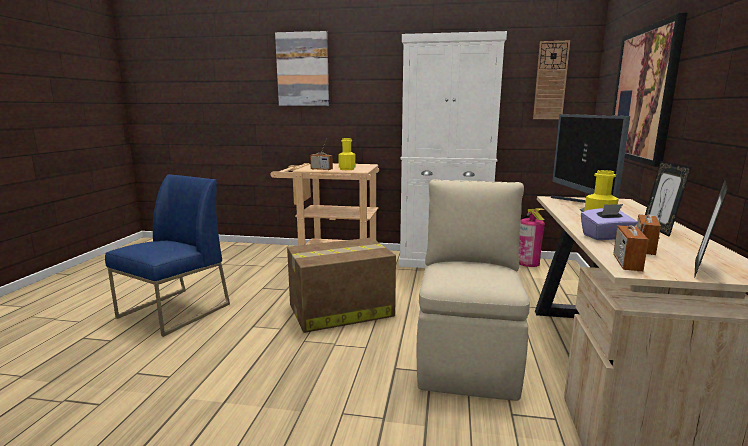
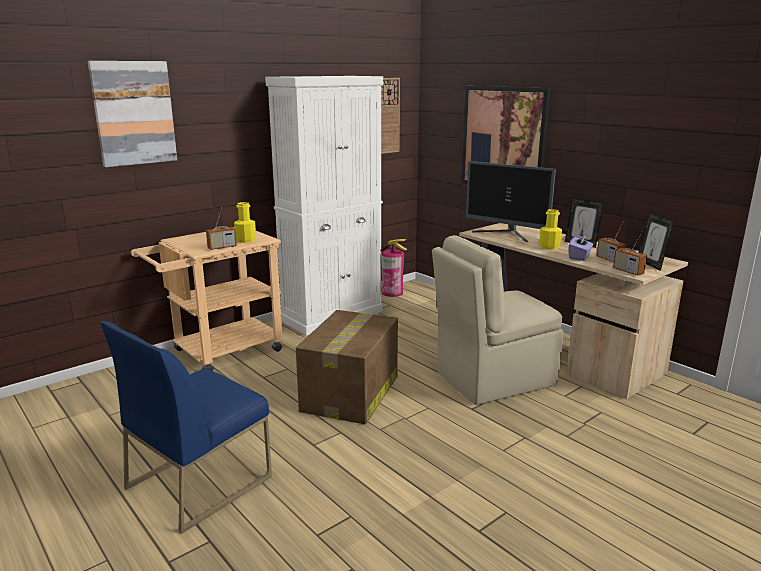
camera: 50 degrees left, 5 degrees up
(174, 311) = (199, 481): blue chair -> blue chair turned 120 degrees counterclockwise
(467, 358) = (492, 379): beige chair -> beige chair turned 75 degrees counterclockwise

